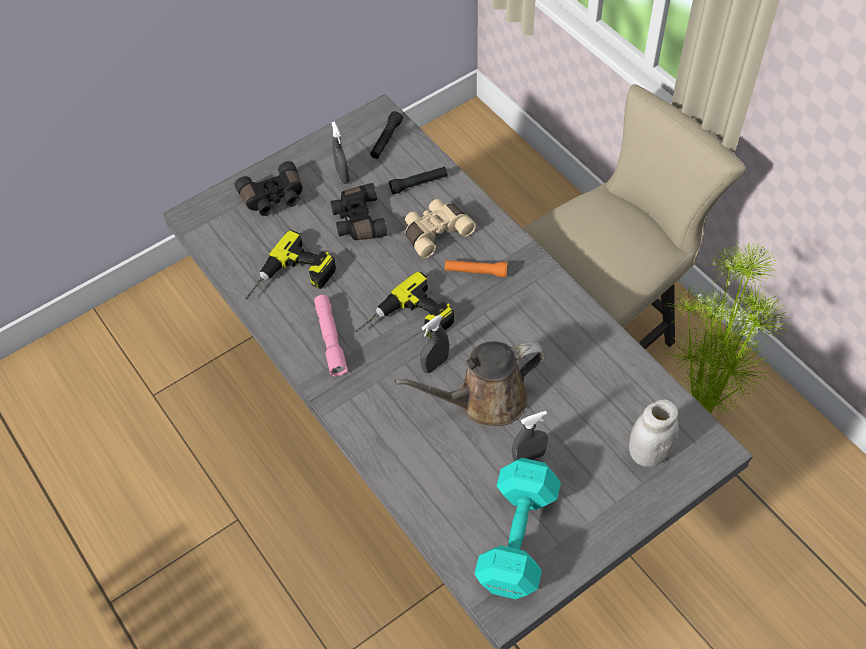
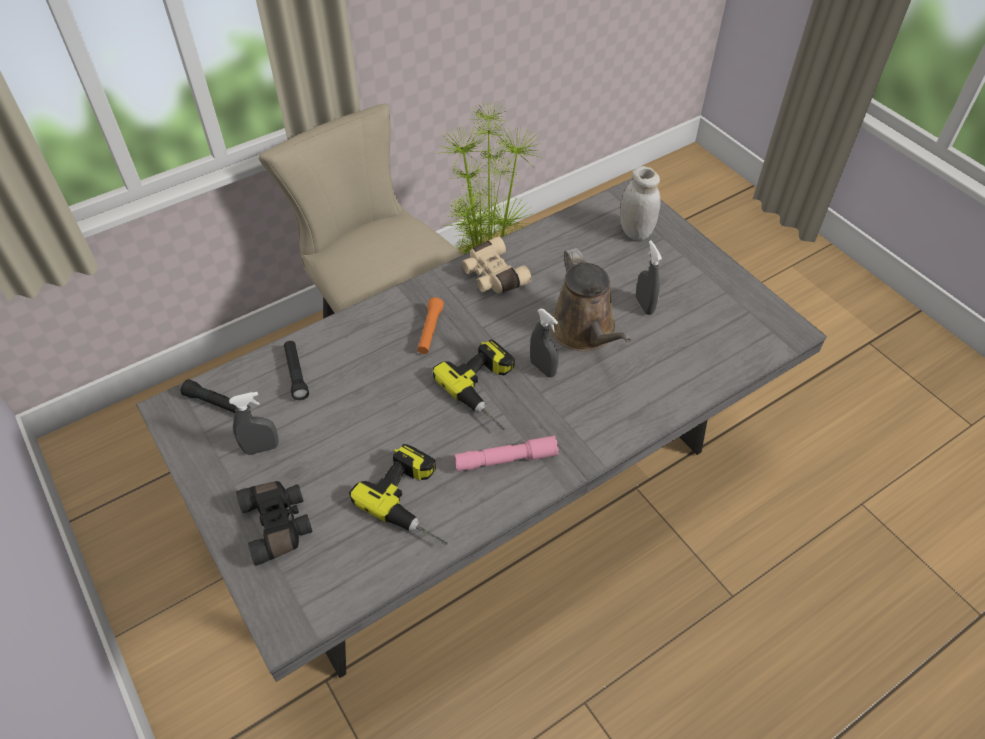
camera: 90 degrees left, 5 degrees down
(357, 221) = (338, 433): black binoculars -> none
(435, 232) = (370, 362): beige binoculars -> beige binoculars (492, 276)
(519, 535) = (722, 317): turquoise dumbbell -> none

